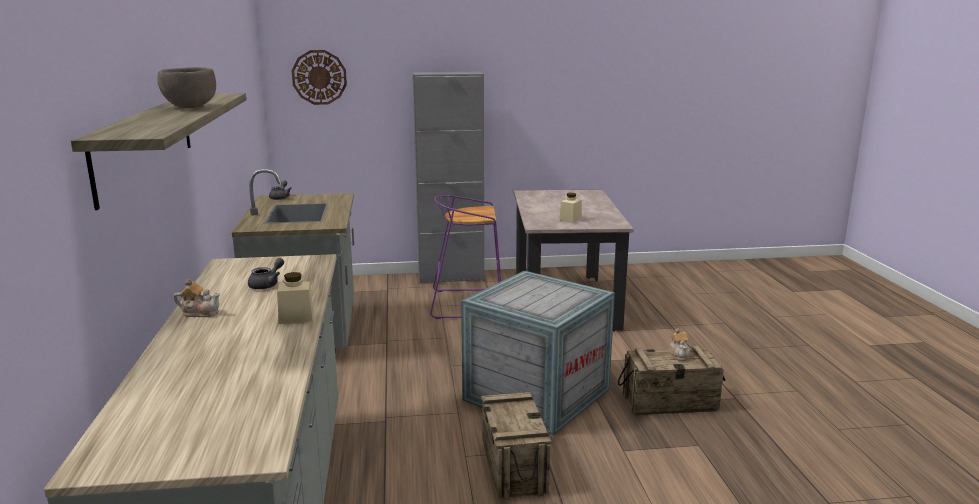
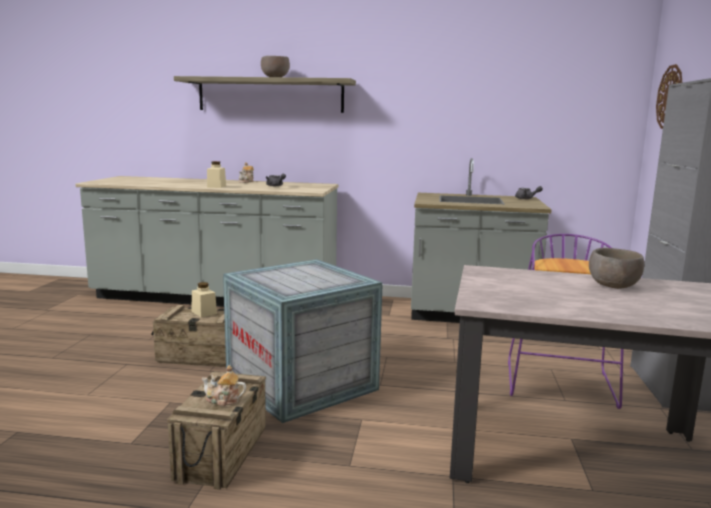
camera: 105 degrees right, 5 degrees down
(546, 204) = (612, 286): none -> brown bowl
(570, 219) = (512, 285): beige jar -> beige jar (204, 312)

